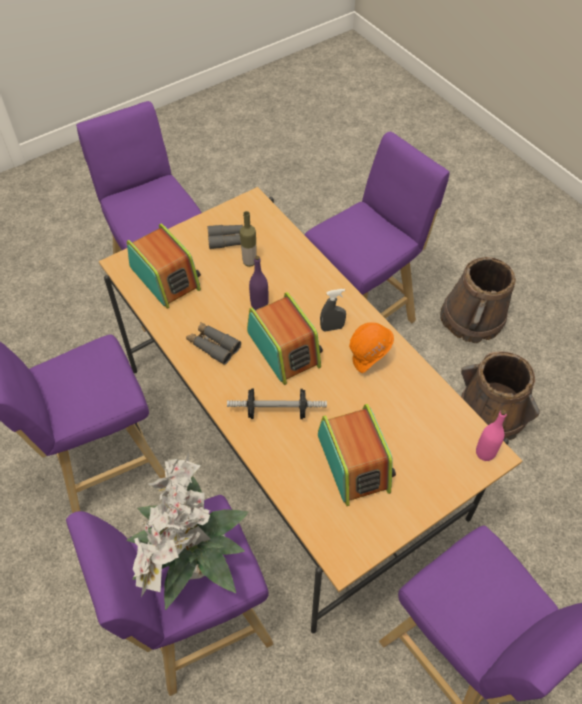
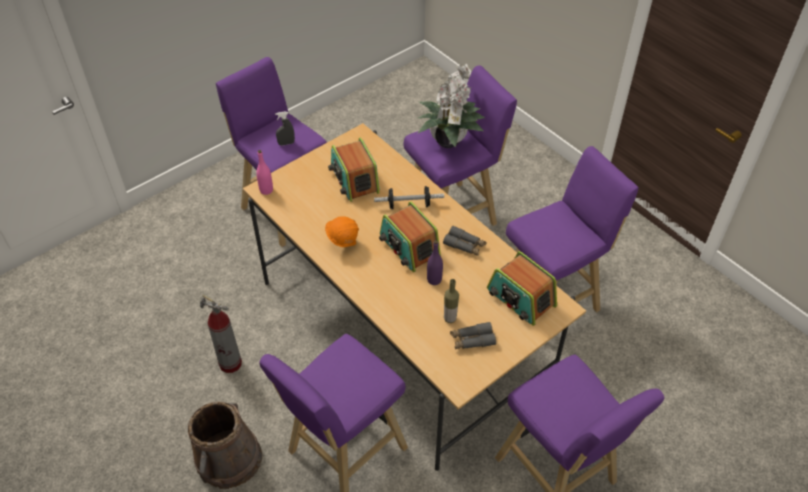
camera: 175 degrees right, 5 degrees down
(332, 328) = (372, 265): grey spray bottle -> grey spray bottle (286, 143)
(491, 412) = (230, 363): brown bucket -> fire extinguisher

